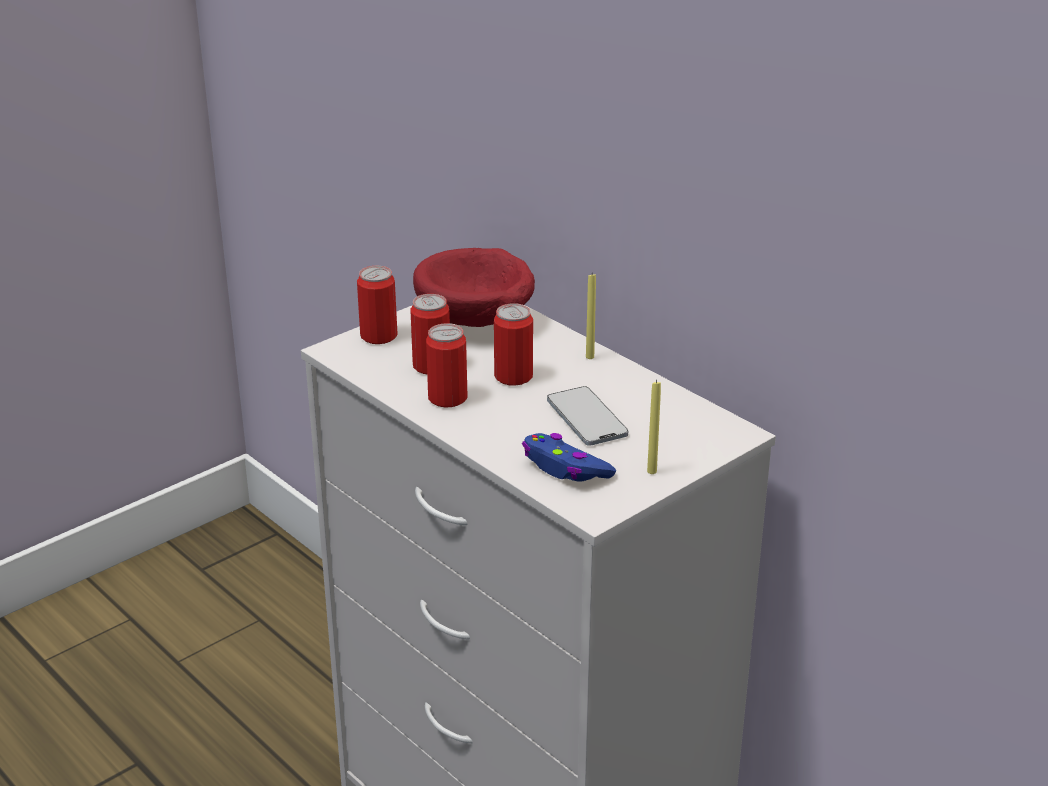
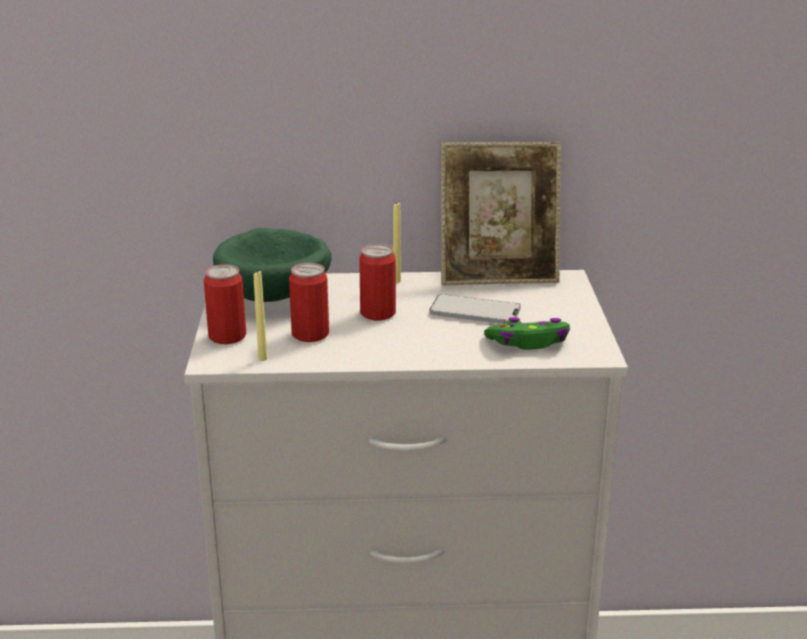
camera: 50 degrees left, 5 degrees down
(447, 398) = (367, 346): can -> none
(476, 322) = (277, 296): red bowl -> green bowl
(565, 468) = (529, 342): blue game controller -> green game controller
(651, 471) = (574, 318): yellow candle -> yellow candle (262, 359)
(681, 398) = (498, 275): none -> picture frame

